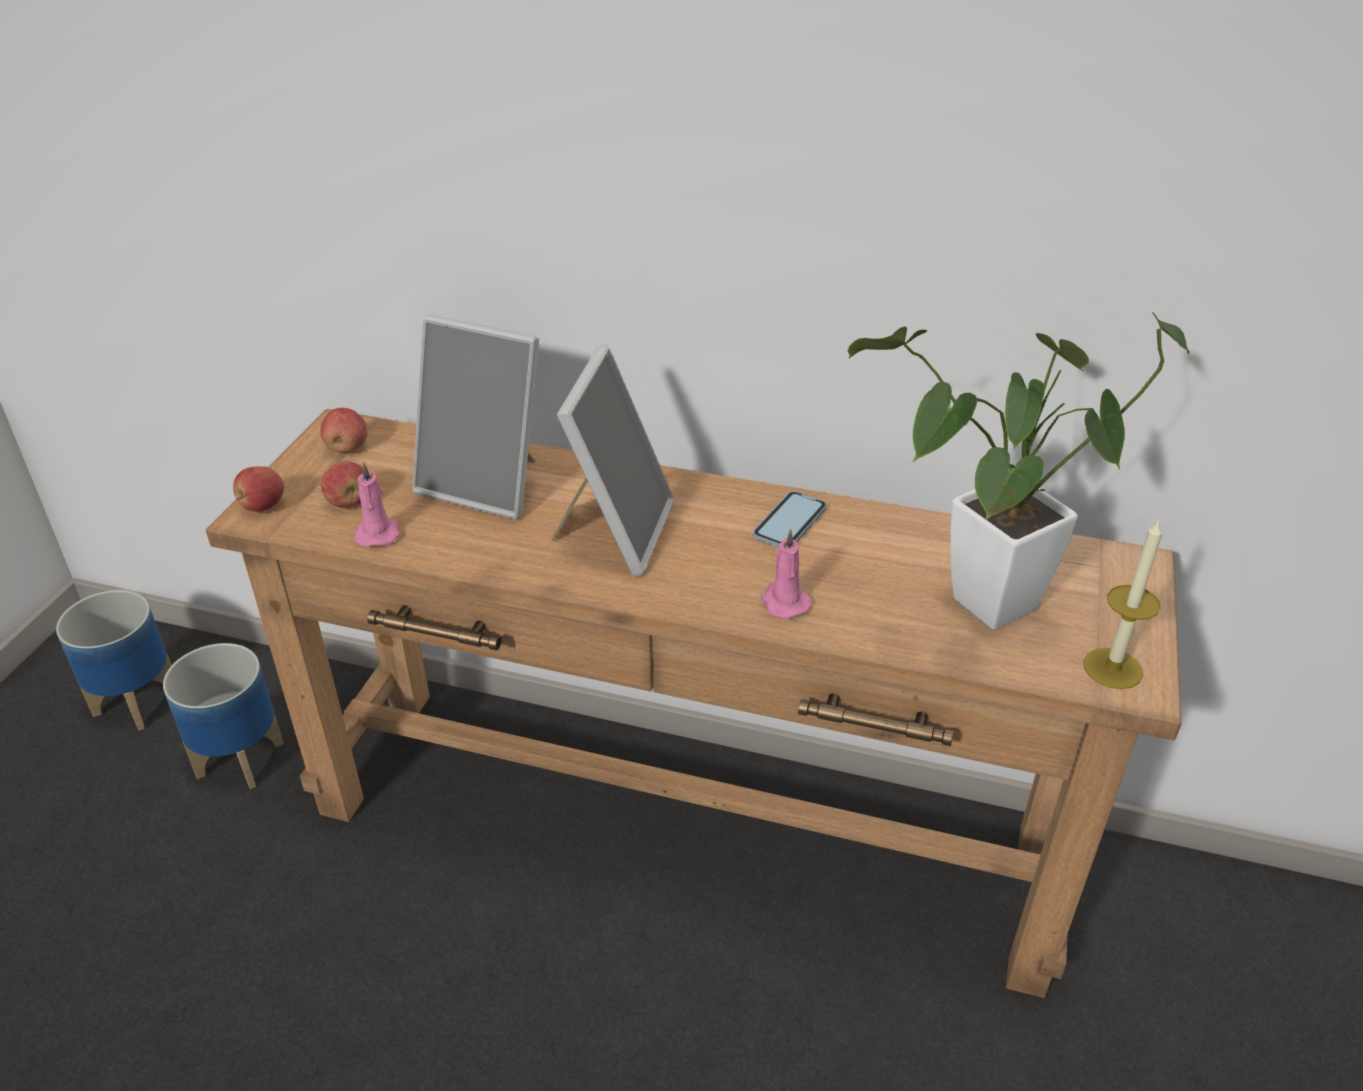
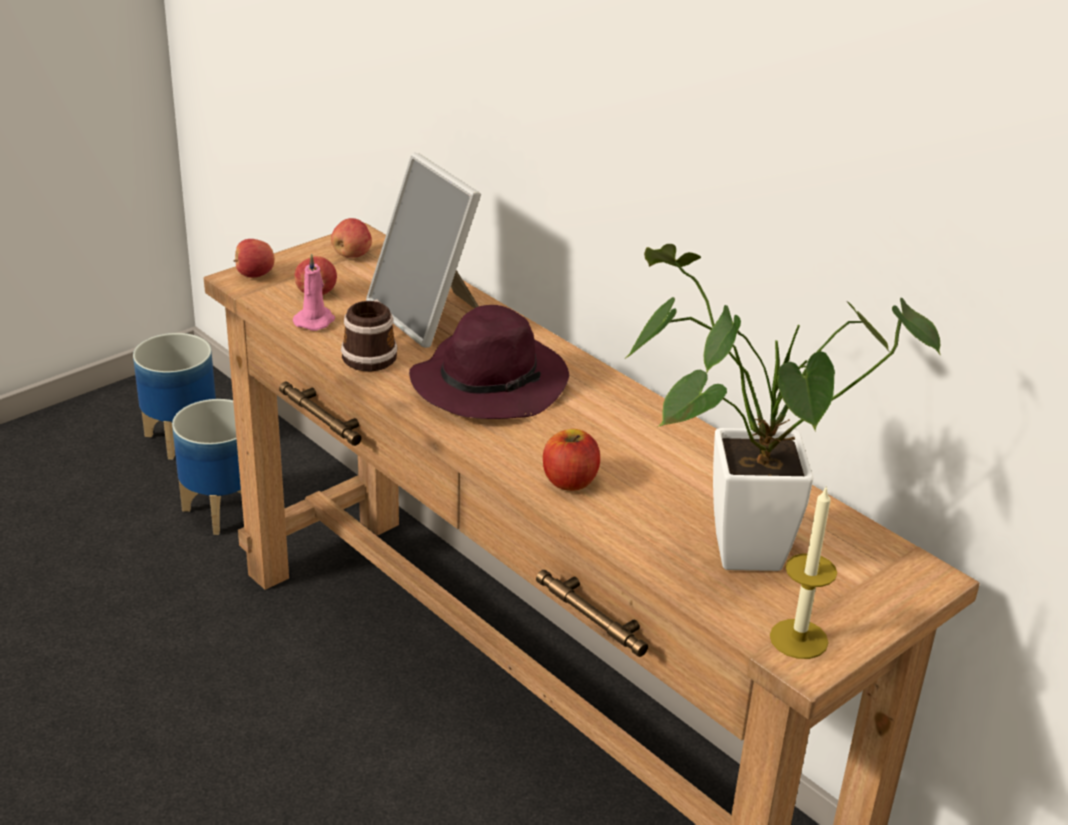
camera: 30 degrees right, 5 degrees down
(470, 547) = (371, 354): none -> mug
(614, 531) = (490, 383): picture frame -> purple hat
(783, 602) = (569, 481): pink candle -> apple
(790, 523) = (641, 429): phone -> none

